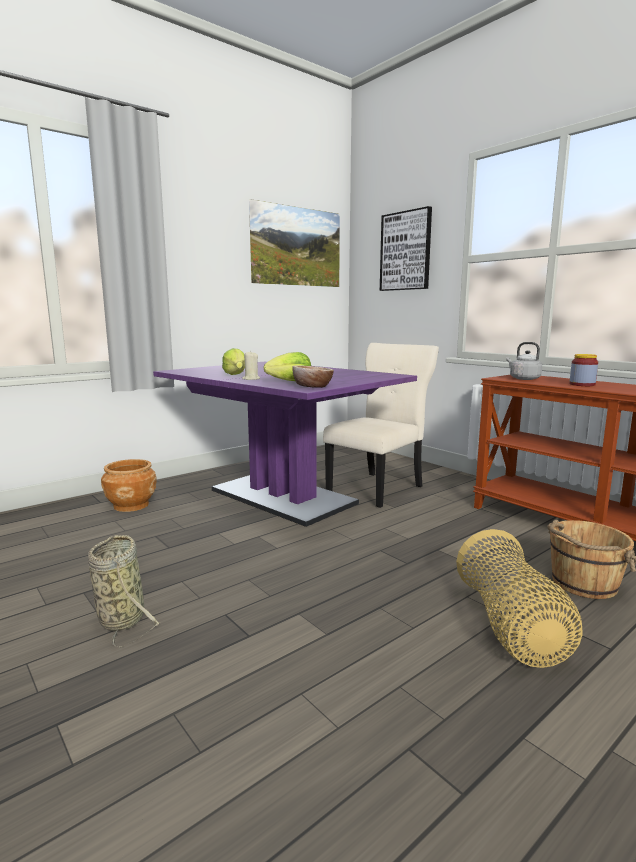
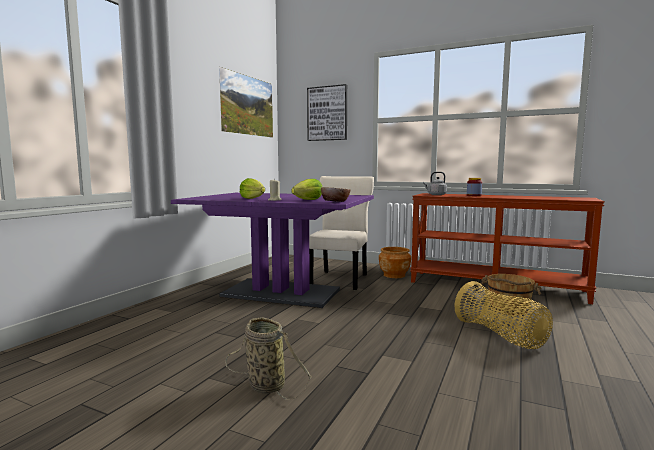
camera: 25 degrees left, 5 degrees down
(131, 505) = (162, 316): brown planter -> brown planter (394, 275)

